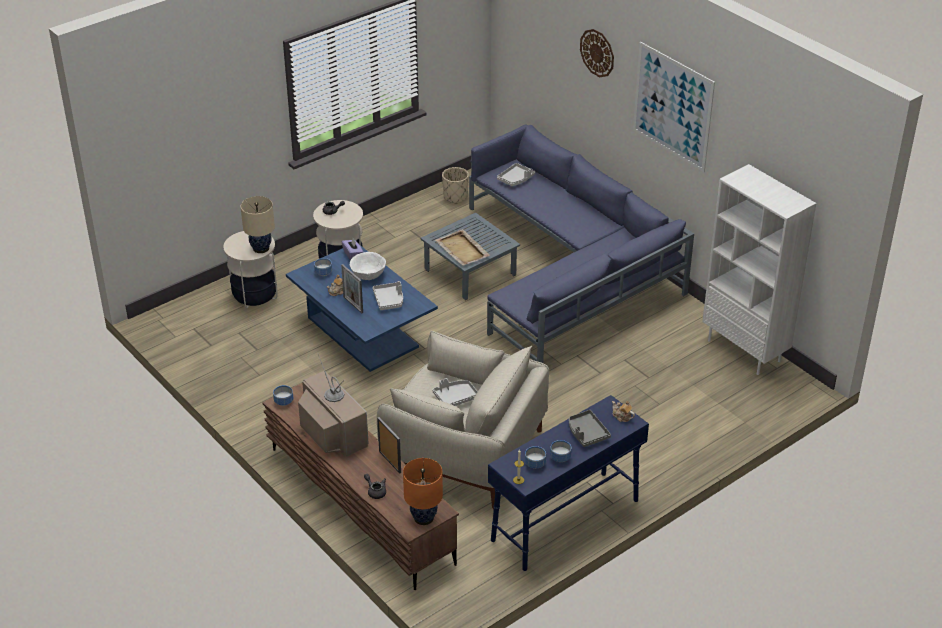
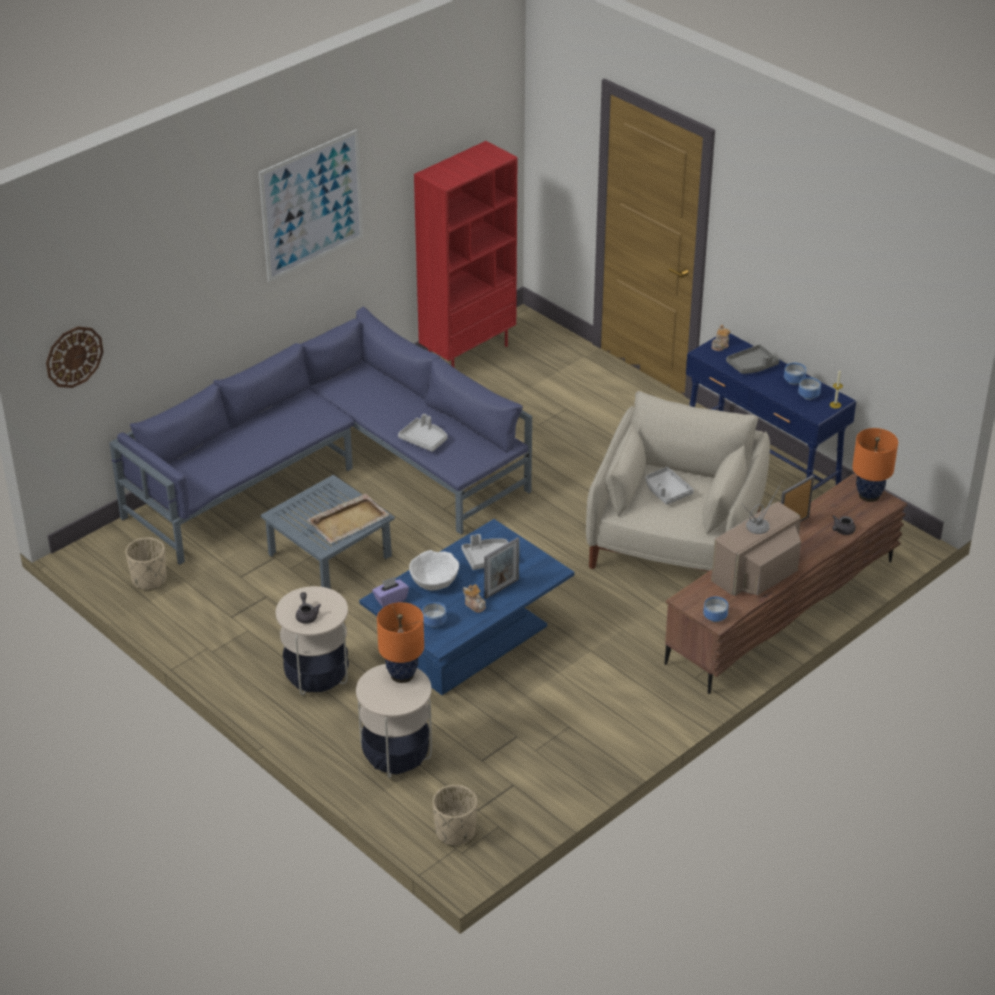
camera: 95 degrees left, 0 degrees up
(177, 318) = (455, 831): none -> beige planter
(261, 248) = (402, 675): beige table lamp -> orange table lamp
(516, 179) = (202, 471): grey tray -> grey tray (424, 440)
(597, 53) = (201, 241): wall clock -> wall clock (74, 356)
(745, 351) = (467, 352): white bookcase -> red bookcase

